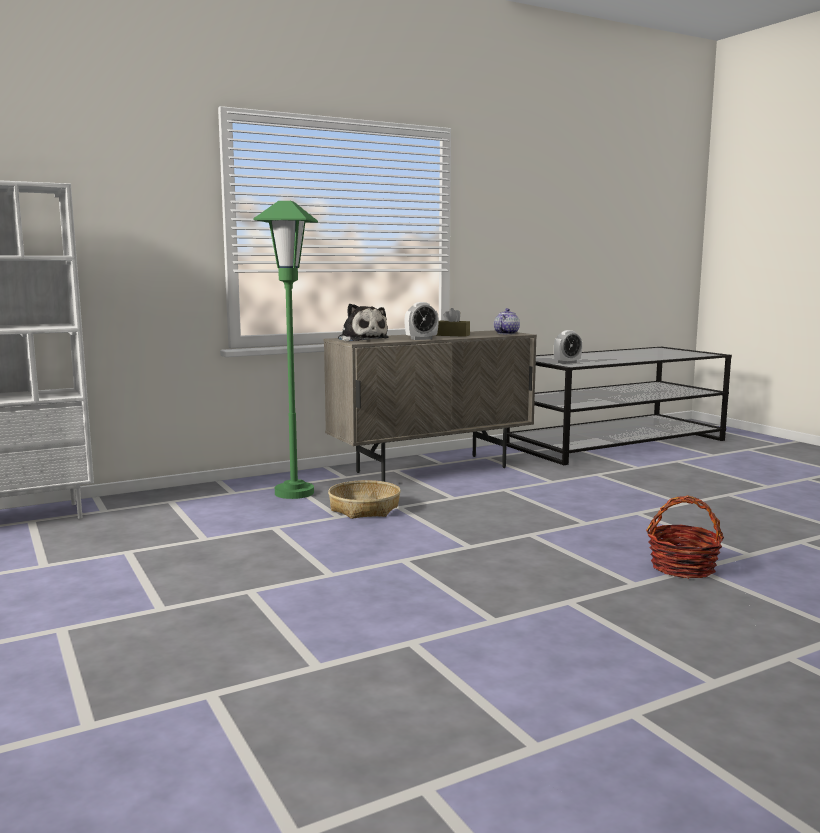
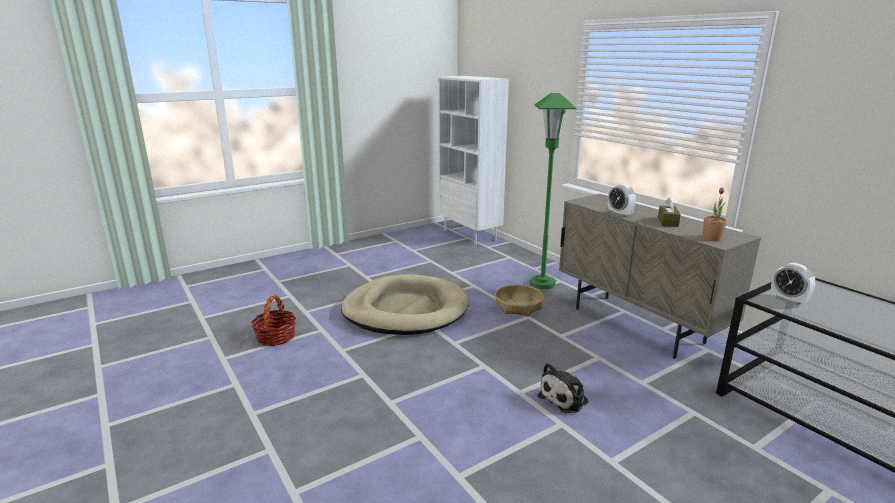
camera: 85 degrees right, 10 degrees up
(349, 574) = (405, 310): none -> beige dog bed
(361, 339) = (598, 201): plush toy -> plush toy (565, 398)
(506, 333) = (711, 238): teapot -> potted plant
(683, 567) = (422, 430): basket -> basket (276, 337)

